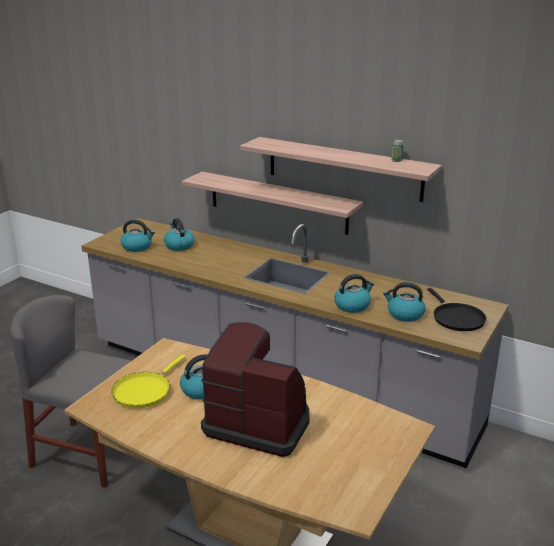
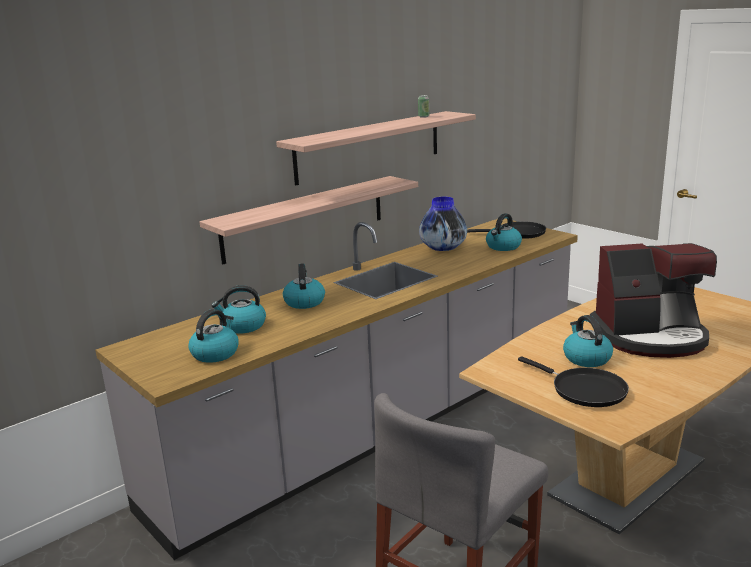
camera: 70 degrees left, 5 degrees down
(144, 391) = (584, 390): yellow frying pan -> black frying pan
(258, 422) = (650, 336): coffee machine -> coffee machine turned 135 degrees counterclockwise
(352, 305) = (475, 261): kettle -> kettle (304, 302)
(380, 287) = (443, 248): none -> vase

